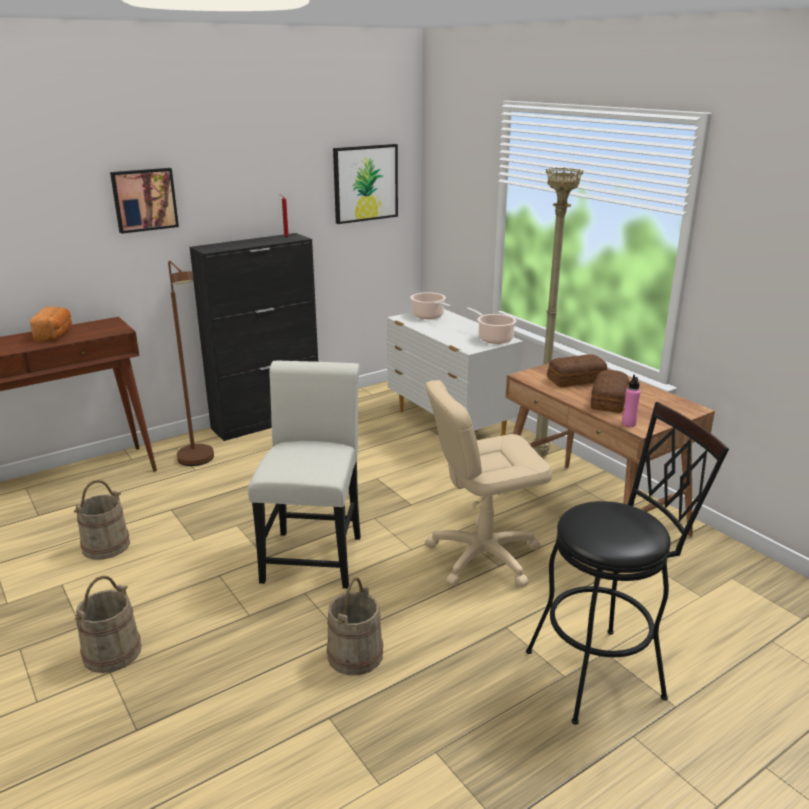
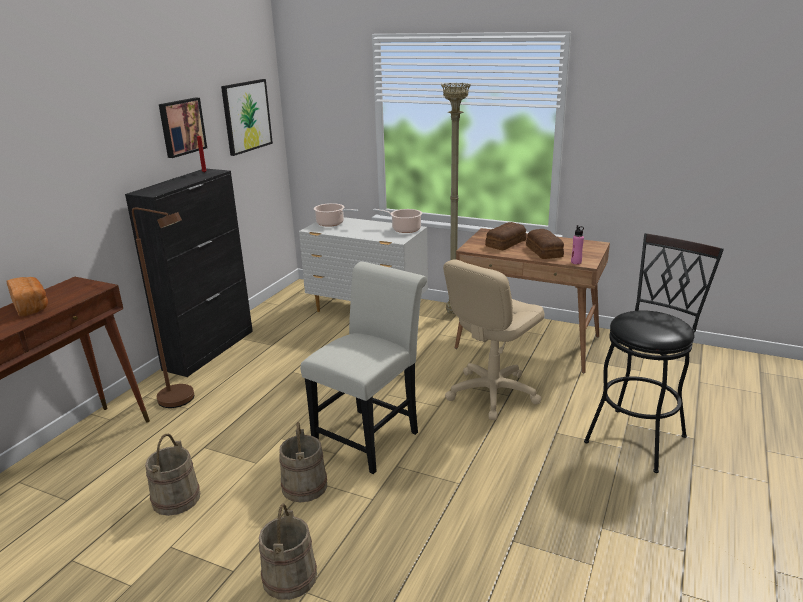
camera: 30 degrees left, 0 degrees up
(144, 199) = (80, 151): picture -> picture (181, 127)
(314, 553) = (371, 435): white chair -> white chair turned 60 degrees clockwise
(355, 655) = (482, 492): beige bucket -> beige bucket (305, 486)

